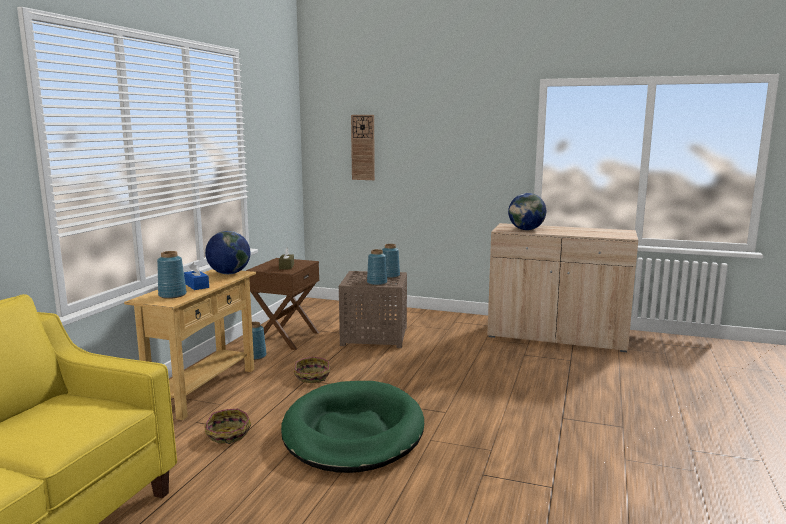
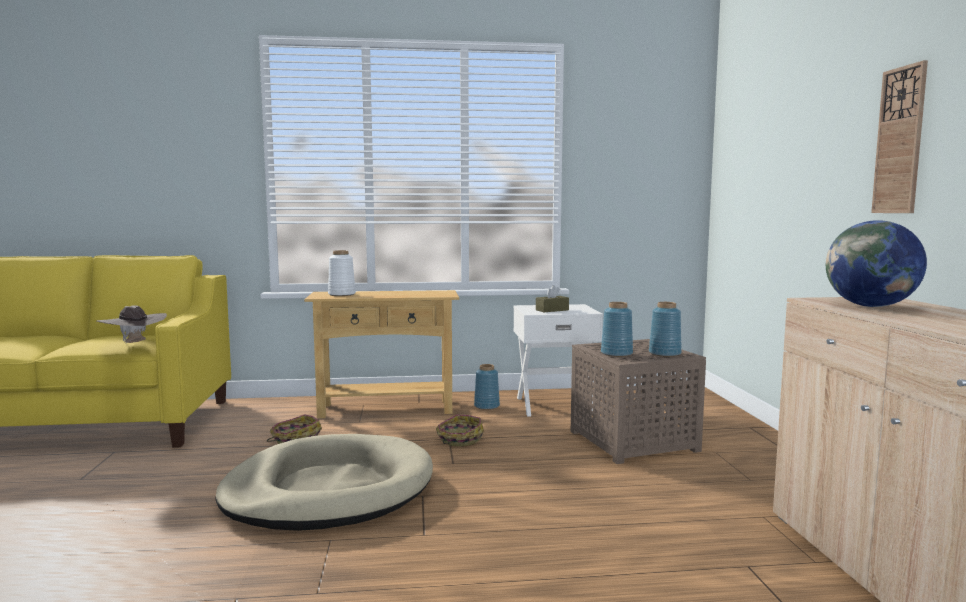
camera: 65 degrees right, 5 degrees down
(112, 407) = (134, 343): none -> brown hat
(172, 295) = (342, 294): blue vase -> white vase
(197, 286) = (380, 294): blue tissue box -> none
(229, 273) = (438, 294): globe -> none
(285, 338) = (554, 405): brown nightstand -> white nightstand
(353, 432) = (329, 490): green dog bed -> beige dog bed
(363, 147) = (760, 161): wall clock -> wall clock (900, 141)

